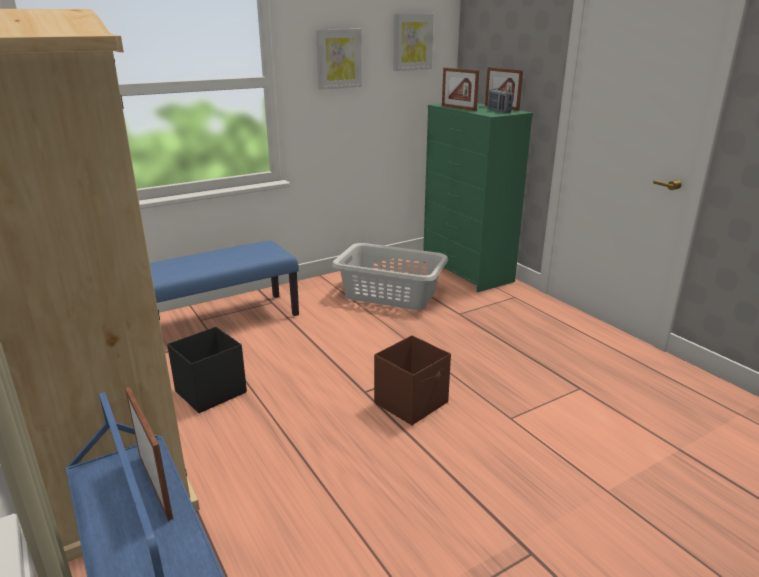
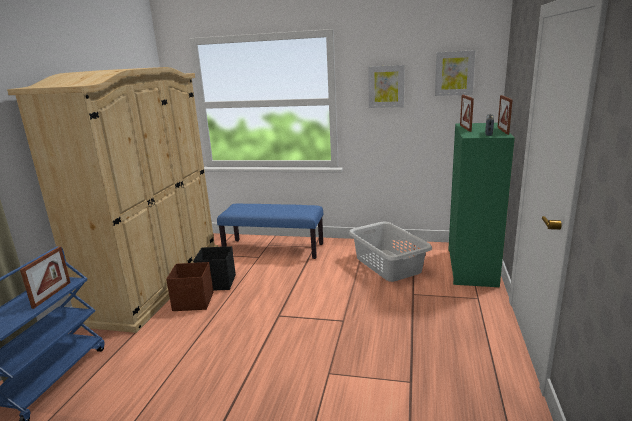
camera: 45 degrees right, 5 degrees down
(412, 403) = (291, 334): brown storage box -> brown storage box (194, 302)

